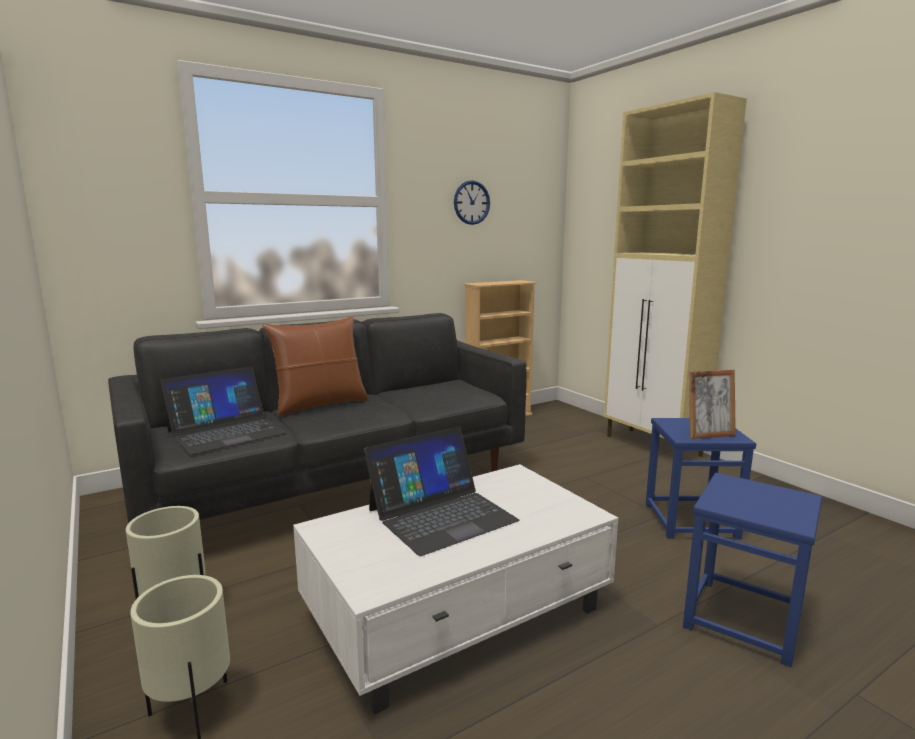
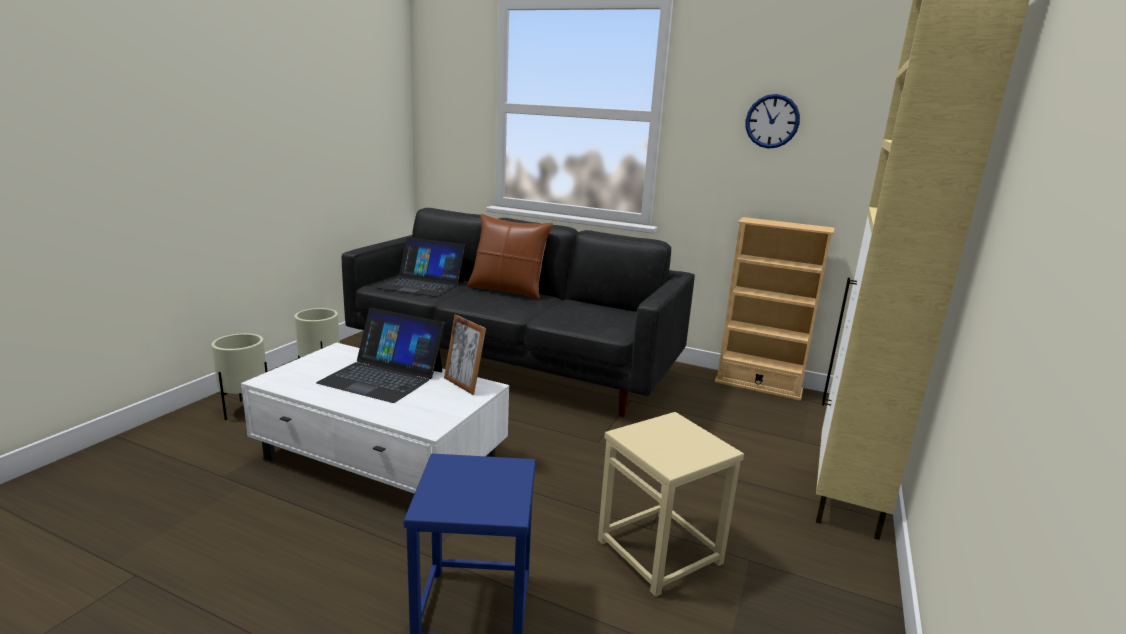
camera: 55 degrees right, 5 degrees up
(690, 520) = (660, 551): blue stool -> beige stool
(708, 435) = (657, 448): picture frame -> picture frame (464, 384)

